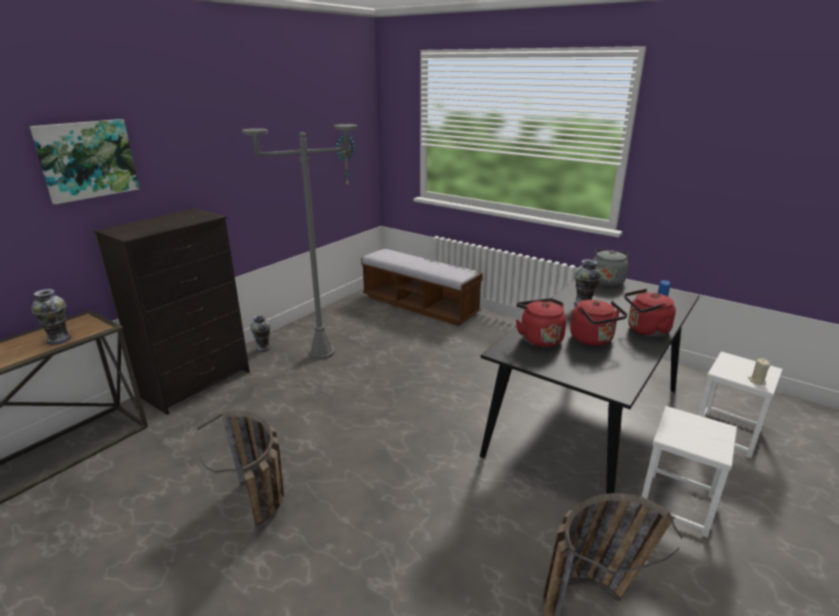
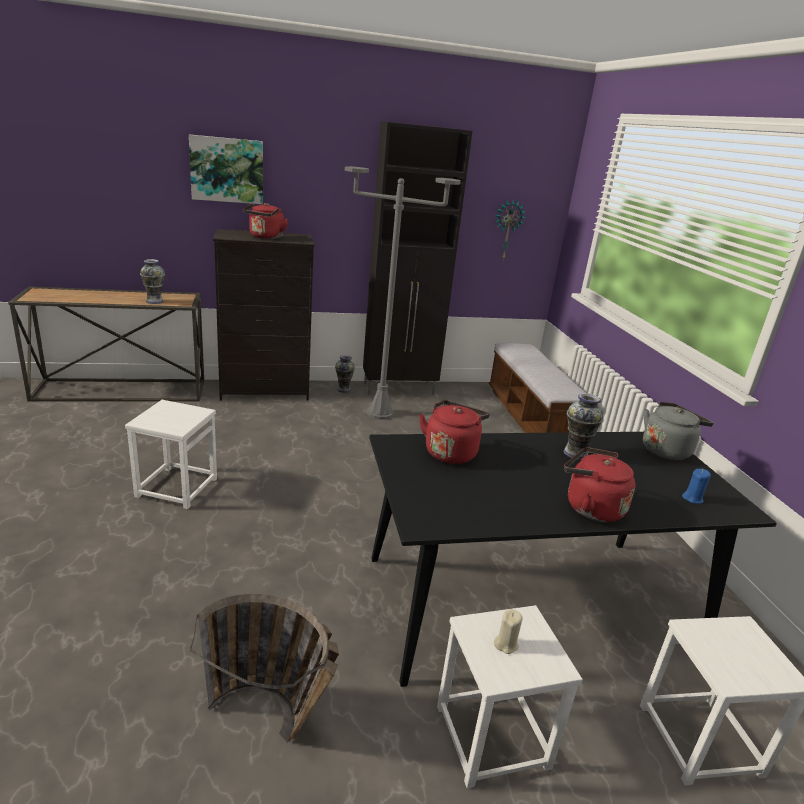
camera: 40 degrees right, 0 degrees up
(261, 510) = (176, 487): basket -> white stool
(305, 326) = (400, 389): none -> black cabinet
(593, 340) = (505, 482): red kettle -> red kettle (265, 237)
(756, 381) = (730, 670): beige candle -> beige candle (506, 644)

